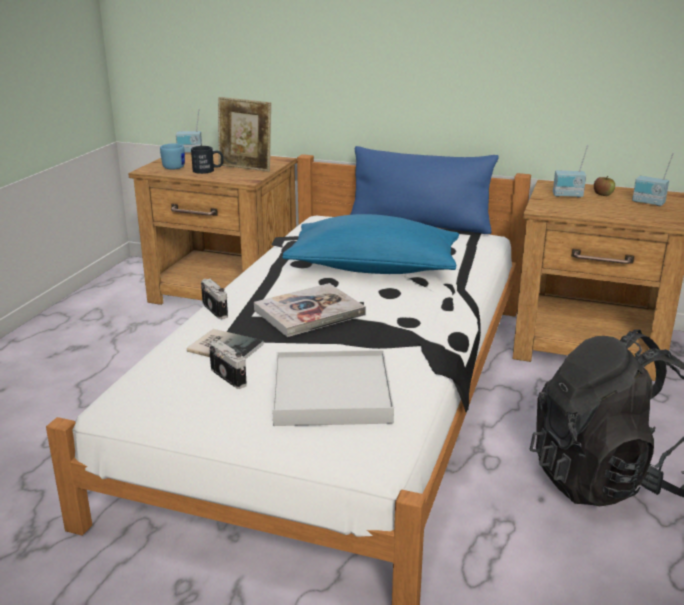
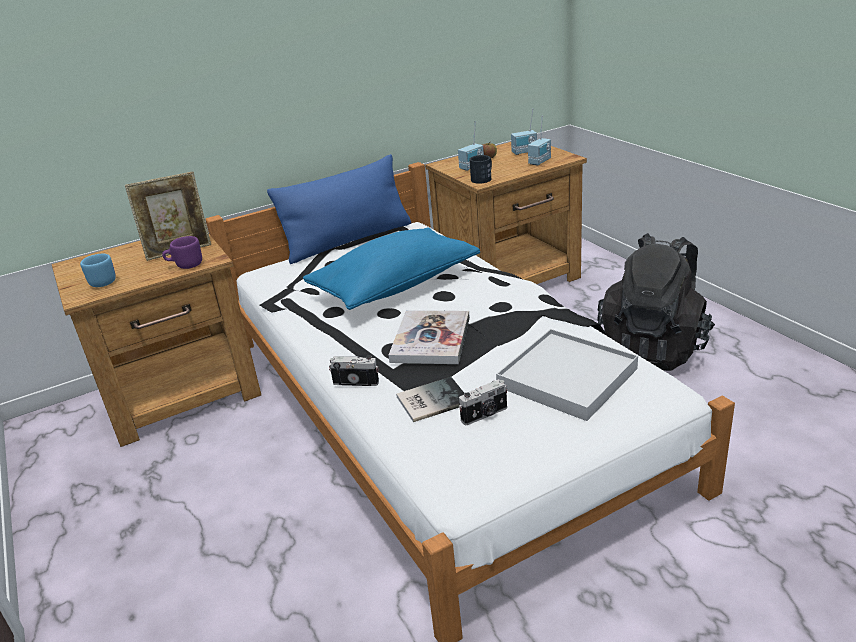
camera: 45 degrees left, 5 degrees up
(190, 152) = (76, 263): radio -> radio (540, 162)
(208, 170) = (148, 269): black mug -> black mug (483, 178)
(228, 177) = (185, 265): none -> purple mug
(230, 376) = (485, 415): camera -> camera turned 150 degrees clockwise

